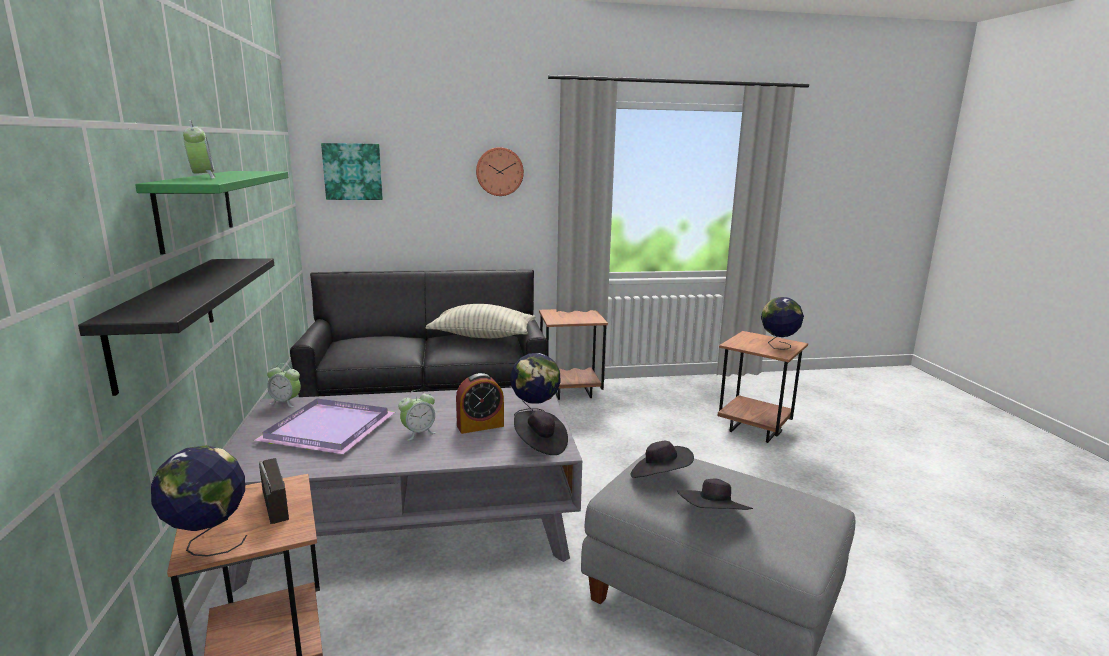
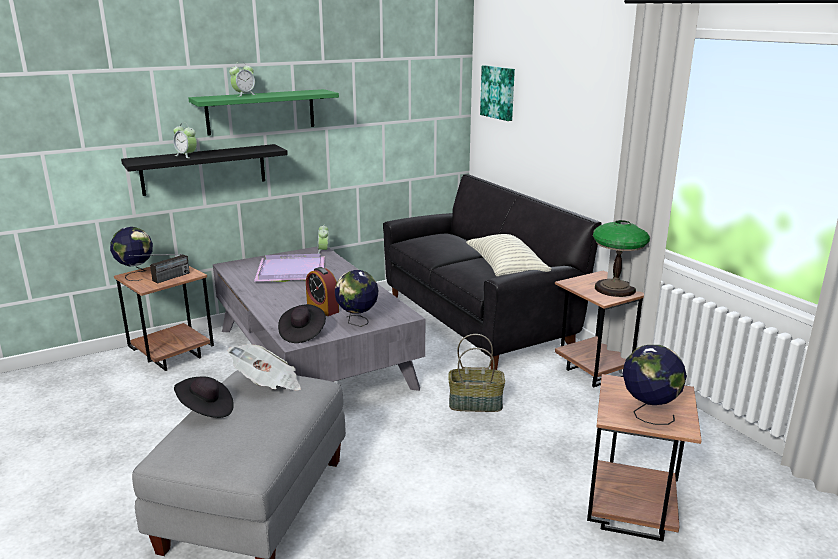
camera: 70 degrees right, 5 degrees up
(418, 433) = (299, 294): alarm clock -> alarm clock (186, 156)
(499, 171) = (591, 107): wall clock -> none
(580, 314) = (615, 289): none -> table lamp
(585, 446) = (476, 403): none -> basket
(659, 477) = (268, 384): black hat -> newspaper

